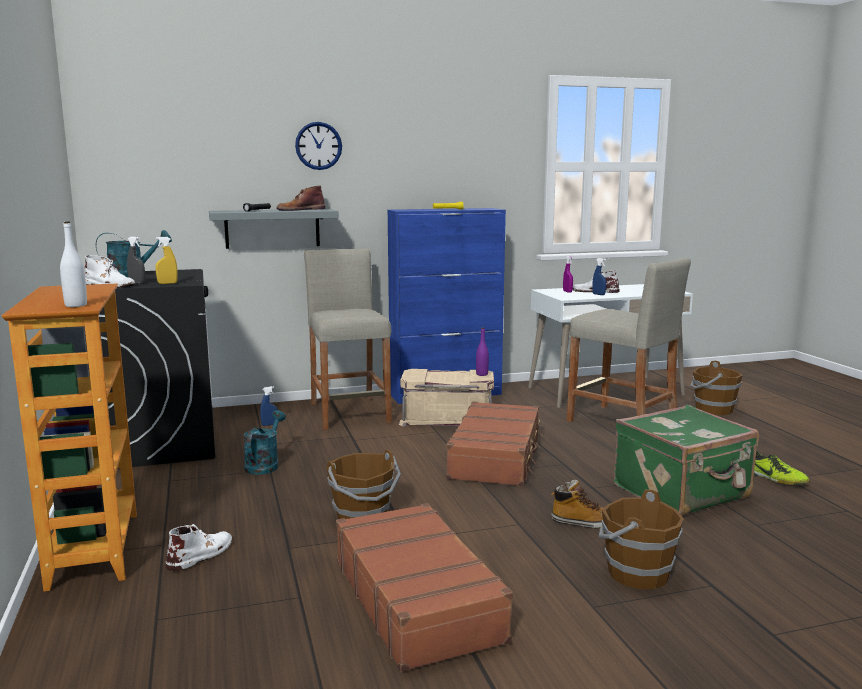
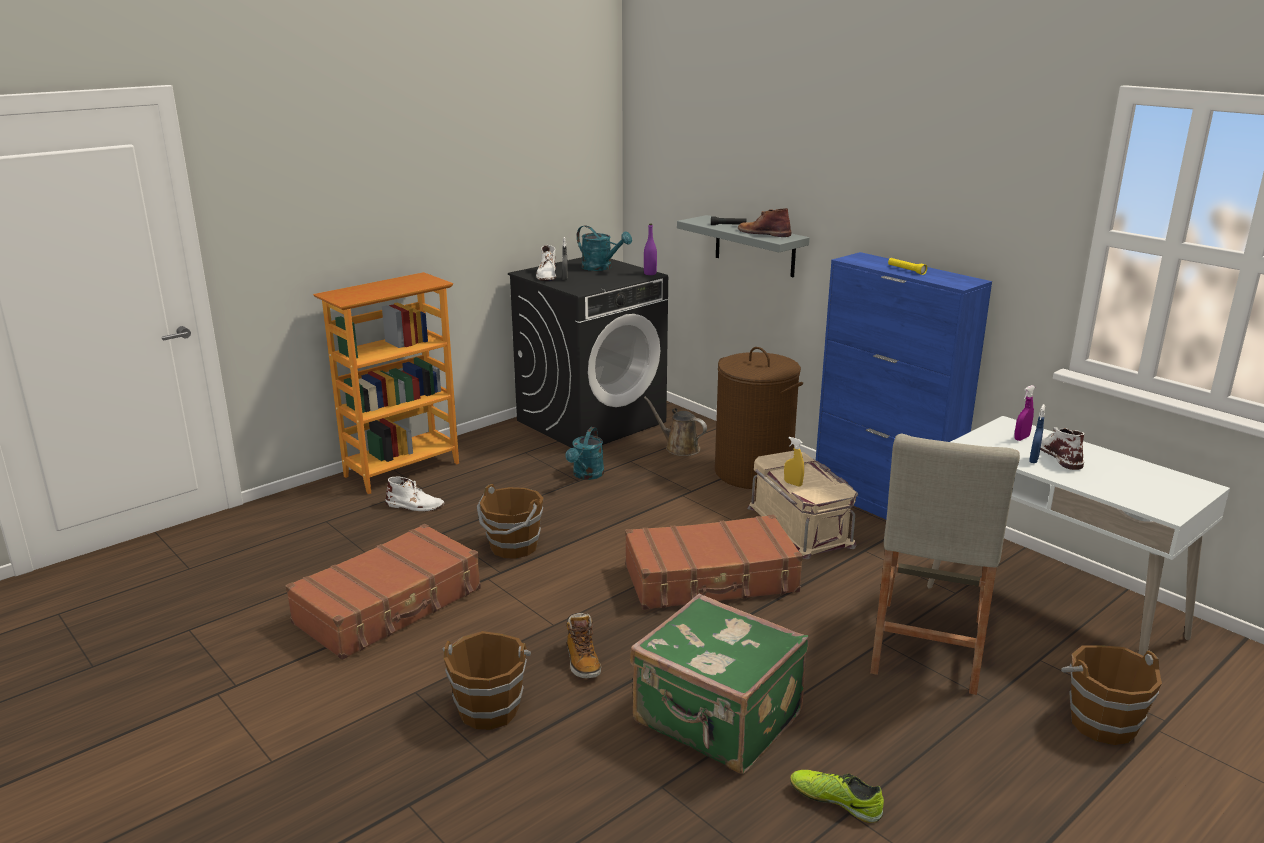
camera: 65 degrees right, 10 degrees up
(76, 305) = (353, 298): white bottle -> none
(167, 283) = (573, 286): yellow spray bottle -> yellow spray bottle (793, 483)
(264, 464) = (586, 475): turquoise watering can -> turquoise watering can turned 120 degrees clockwise
(269, 424) = (679, 448): blue spray bottle -> brown watering can
(318, 146) = (803, 160): wall clock -> none
(349, 413) = (753, 472): beige stool -> brown laundry basket
(482, 374) = (829, 493): purple bottle -> purple bottle (650, 273)
(775, 479) = (835, 801): shoe -> shoe turned 90 degrees clockwise

